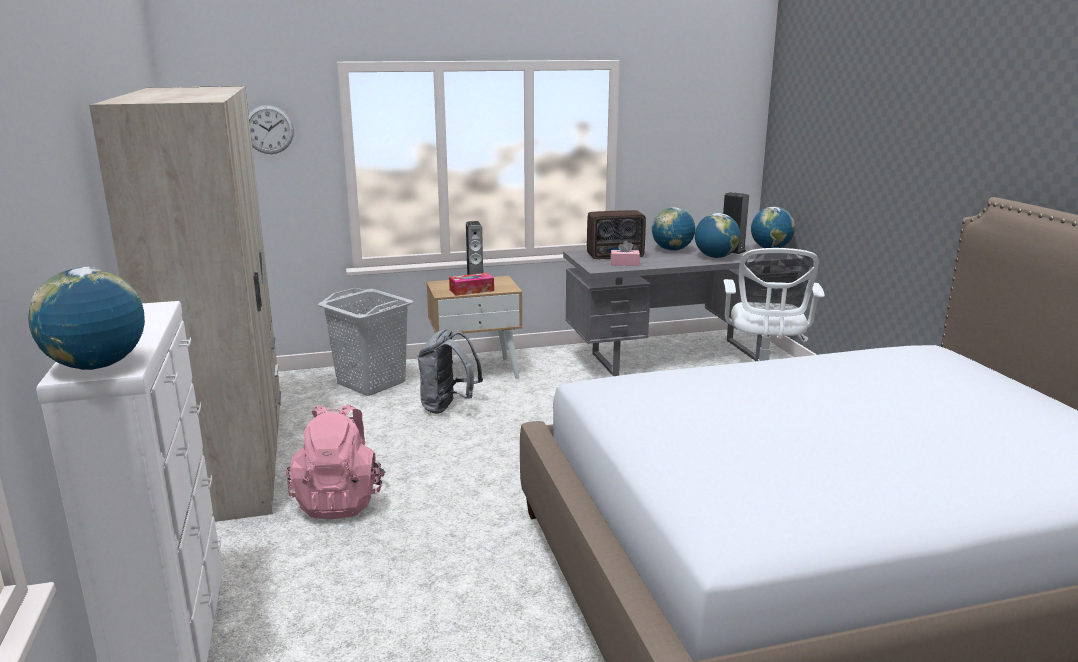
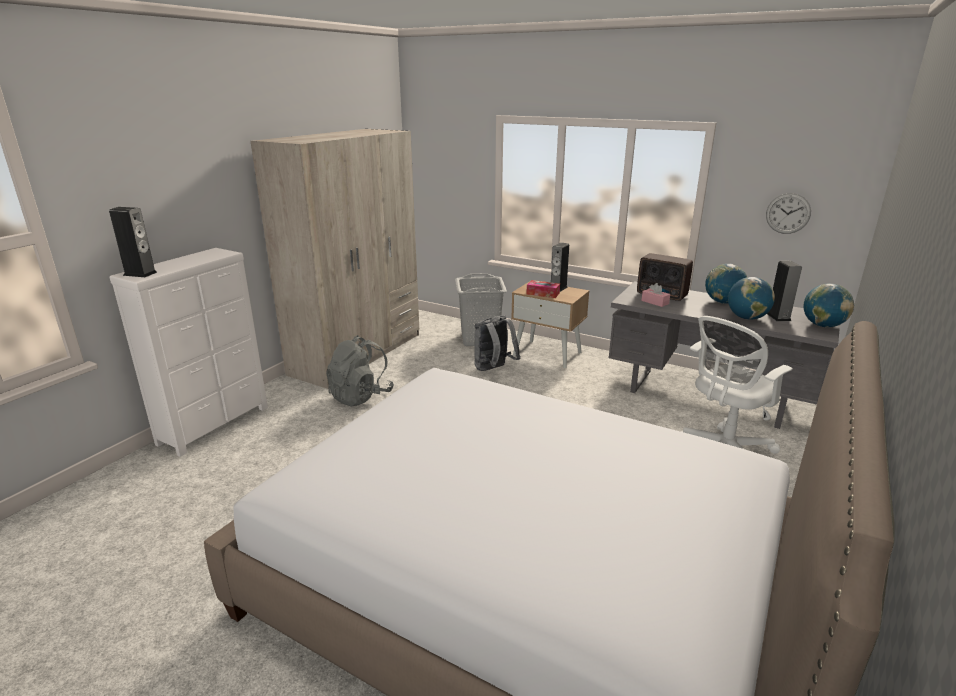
camera: 45 degrees right, 5 degrees up
(97, 366) = (140, 273): globe -> speaker
(268, 129) = (454, 159): wall clock -> wall clock (788, 213)
(340, 501) = (361, 396): pink backpack -> grey backpack

